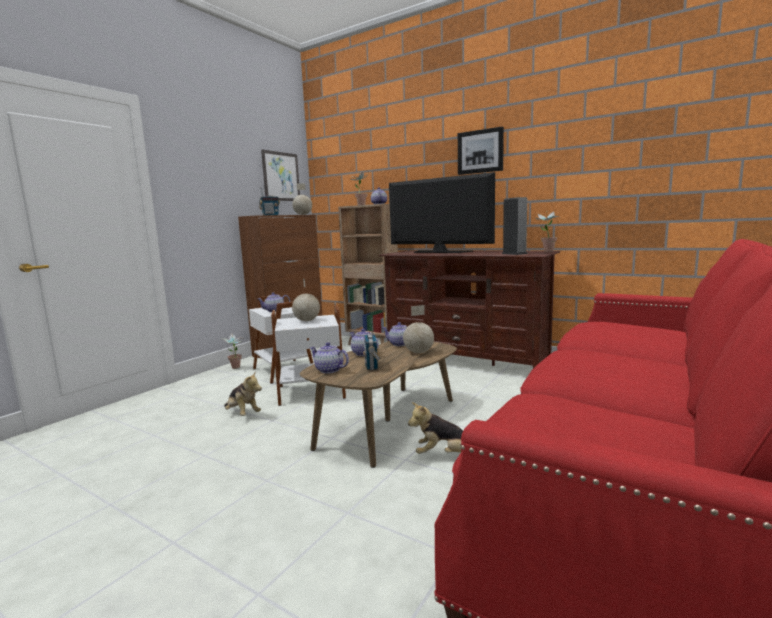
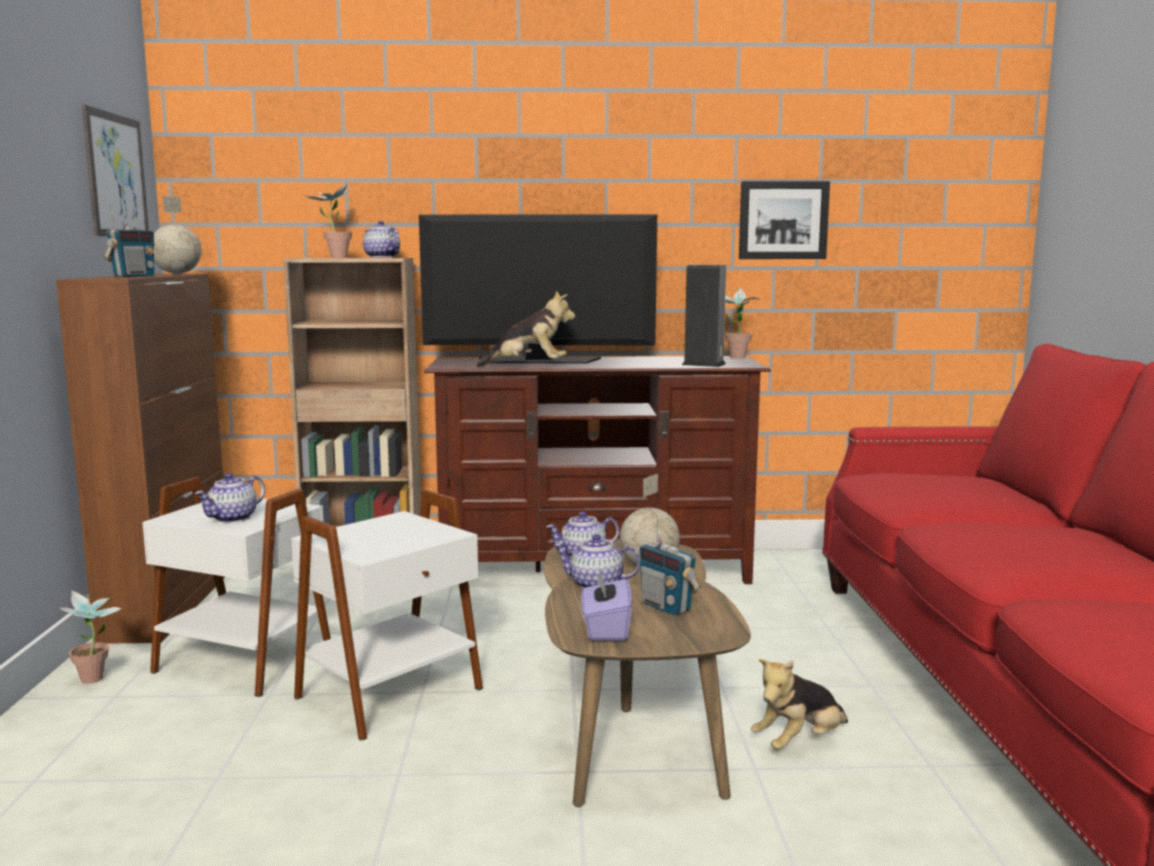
camera: 35 degrees left, 0 degrees up
(242, 414) = (303, 780): plush toy -> plush toy (528, 367)
(307, 320) = (380, 532): globe -> none
(329, 370) = (605, 629): teapot -> purple tissue box
(480, 151) = (599, 169): picture -> picture (783, 220)

